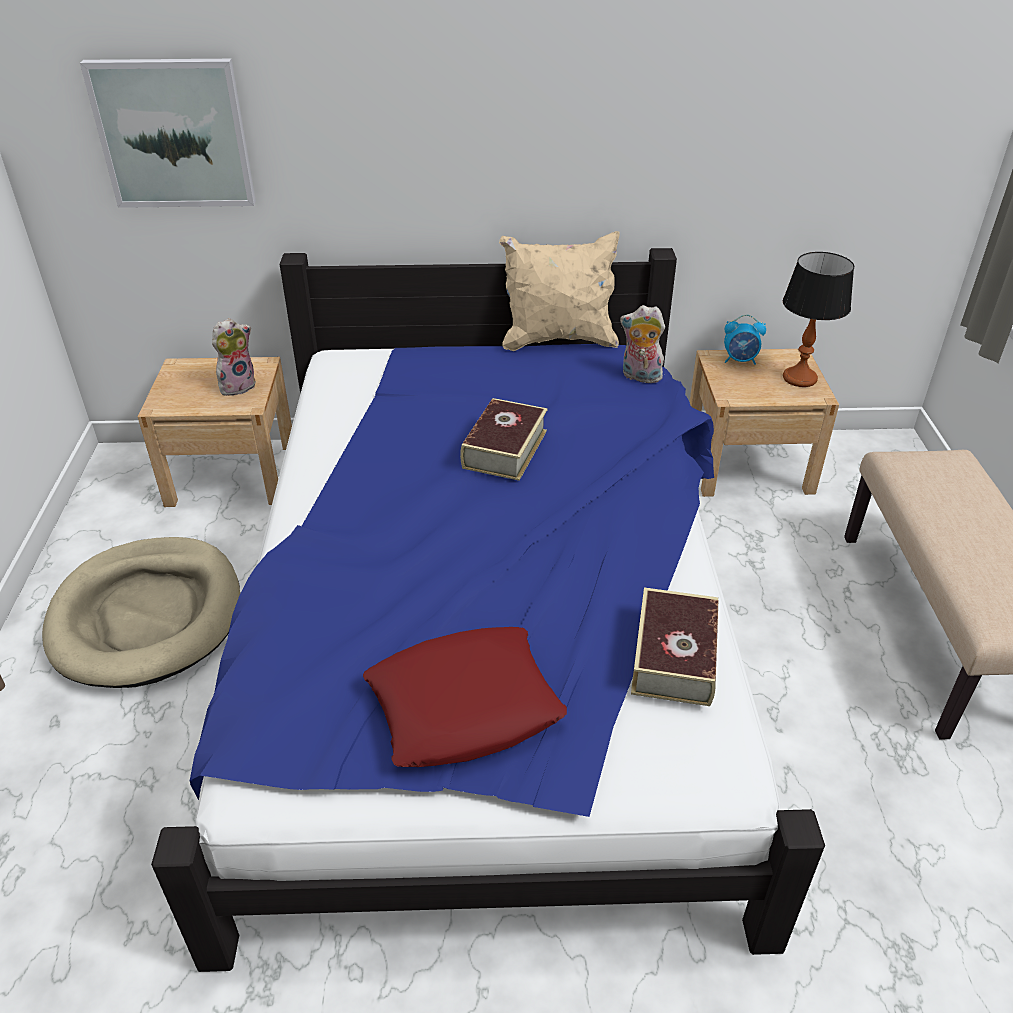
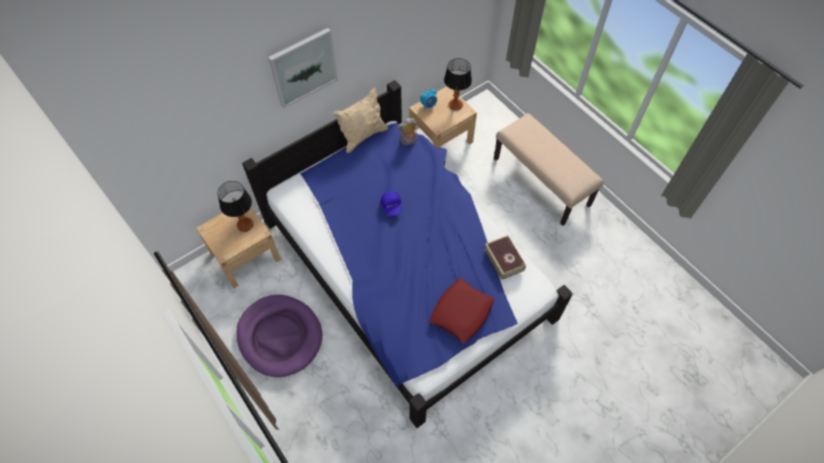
camera: 35 degrees left, 20 degrees up
(147, 616) = (280, 336): beige dog bed -> purple dog bed
(173, 134) = (185, 144): picture -> picture (303, 67)
(238, 385) = (245, 225): plush toy -> table lamp
(504, 449) = (391, 206): book -> blue cap

